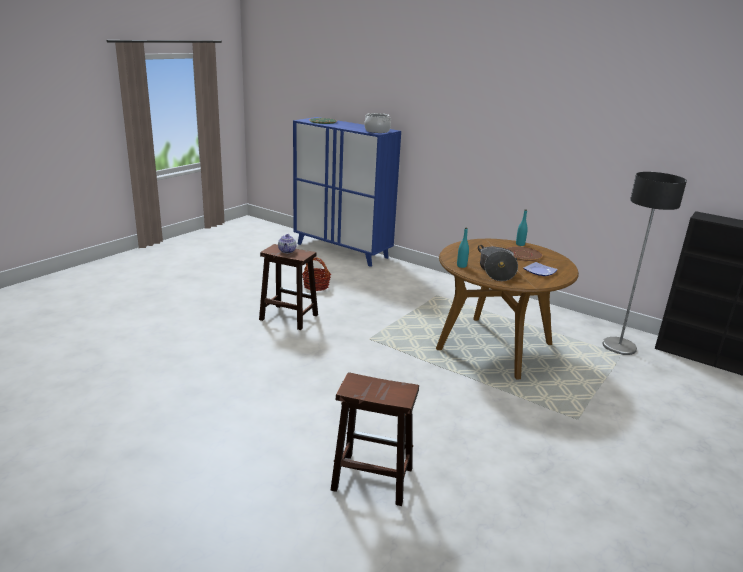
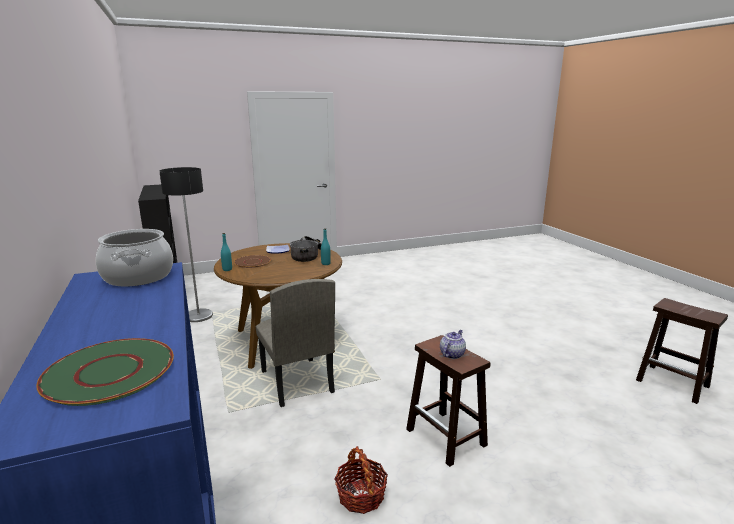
camera: 145 degrees left, 5 degrees down
(371, 479) = (463, 305): brown stool -> brown stool (673, 383)
(427, 320) = (296, 381): none -> beige chair

